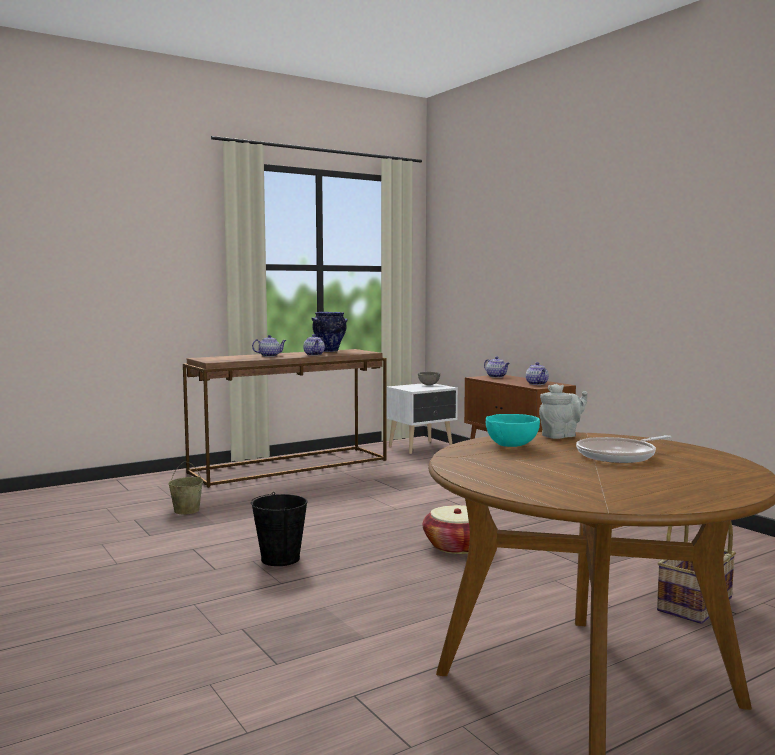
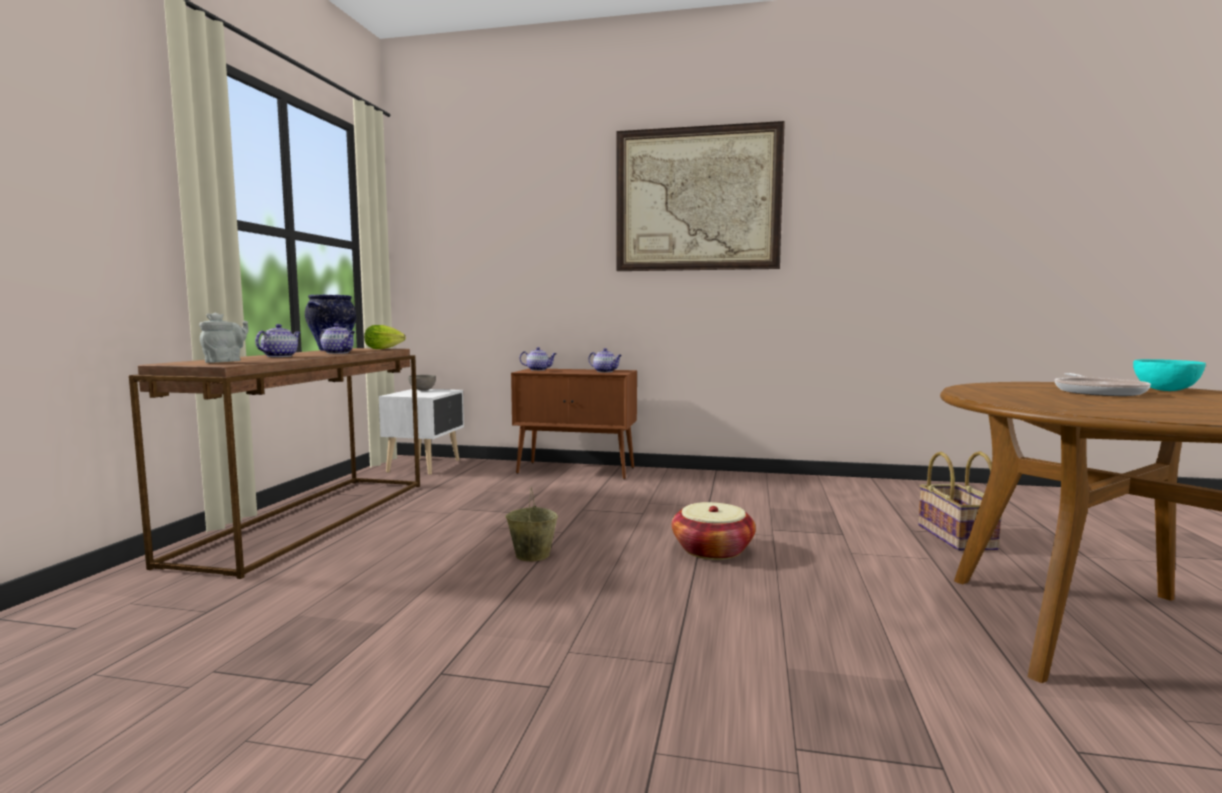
camera: 45 degrees left, 0 degrees up
(186, 510) = (286, 622): beige bucket -> beige bucket (531, 555)
(280, 559) = (593, 634): black bucket -> none
(364, 352) = (385, 349): none -> lettuce
(511, 445) = (1016, 397): turquoise bowl -> turquoise bowl (1164, 390)
(561, 436) = (978, 387): grey teapot -> grey teapot (225, 362)
(631, 216) = (697, 199): none -> picture

